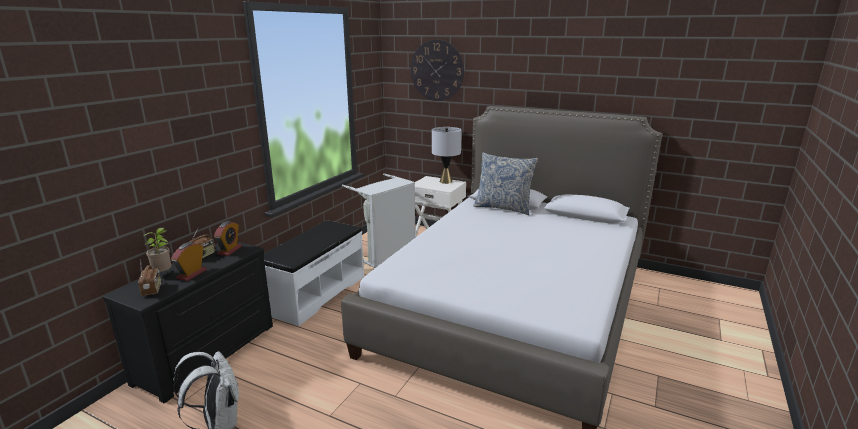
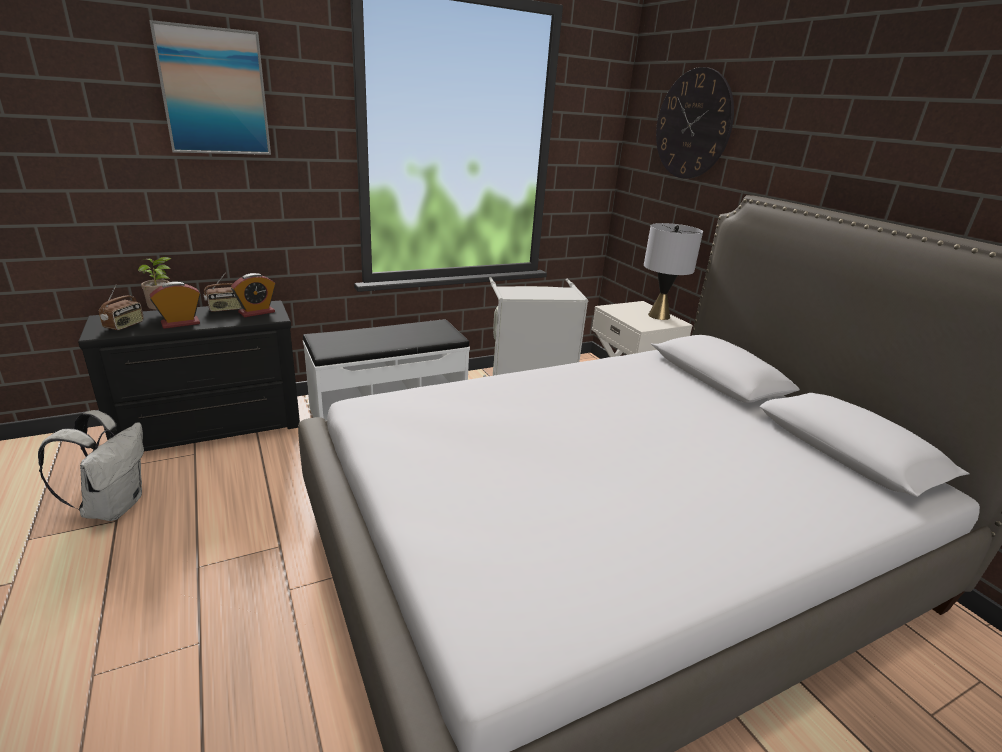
camera: 35 degrees right, 5 degrees up
(174, 95) = (214, 92): none -> picture
(503, 208) = (695, 382): pillow -> none

